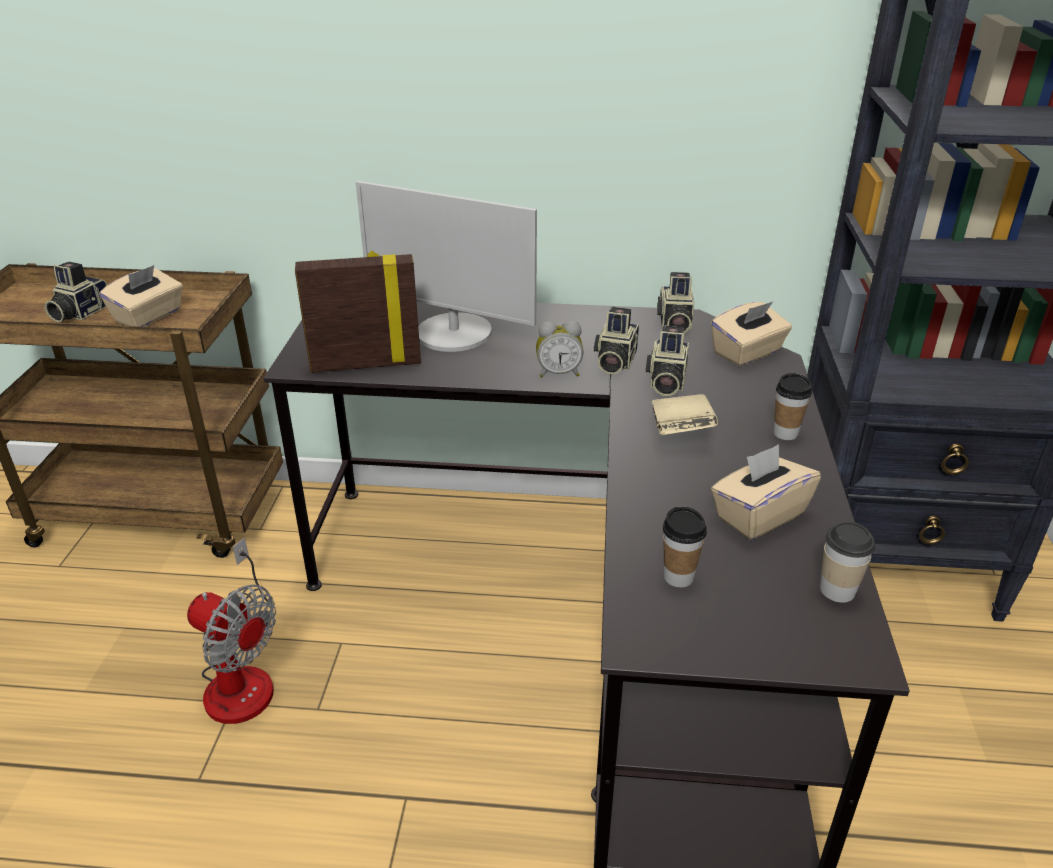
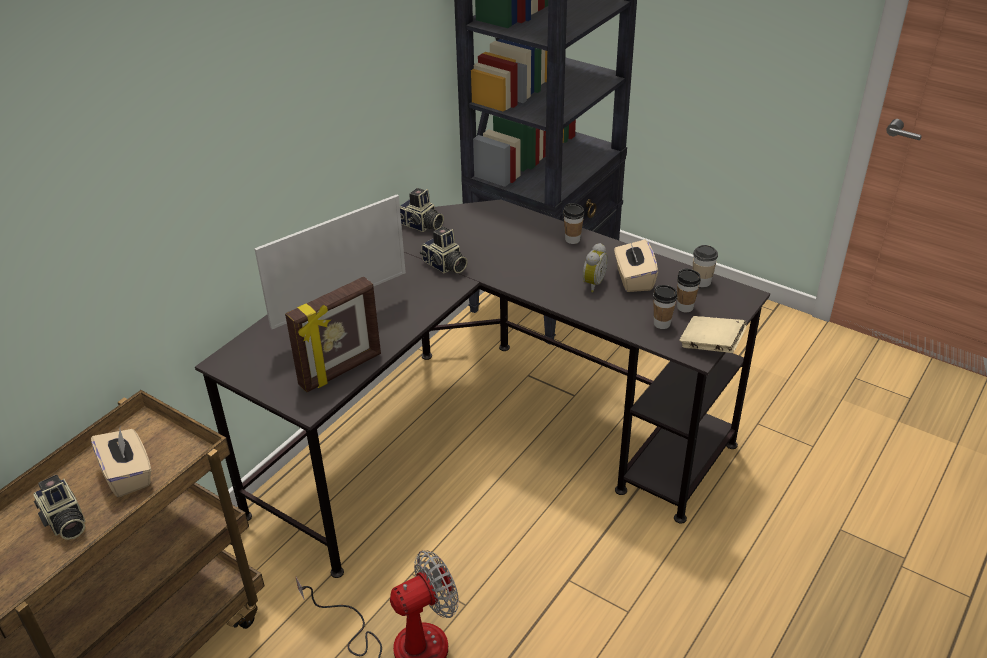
camera: 60 degrees left, 5 degrees up
(366, 364) = (341, 370): picture frame -> picture frame turned 150 degrees counterclockwise
(558, 373) = (437, 292): alarm clock -> alarm clock (592, 283)
(665, 382) = (486, 256): camera -> none
(680, 432) = (541, 272): beige book -> beige book (711, 345)
(747, 353) = (482, 215): beige tissue box -> none
(747, 590) = (685, 307): none -> cup

